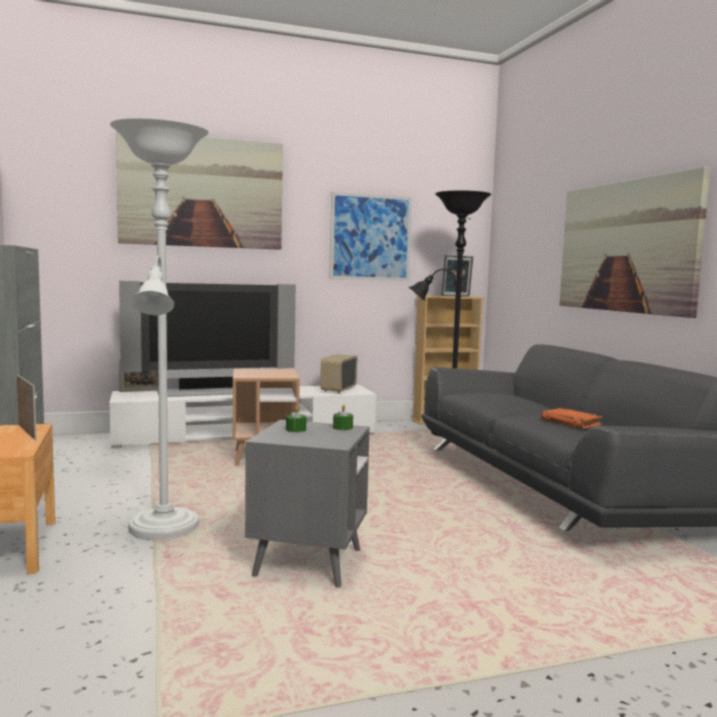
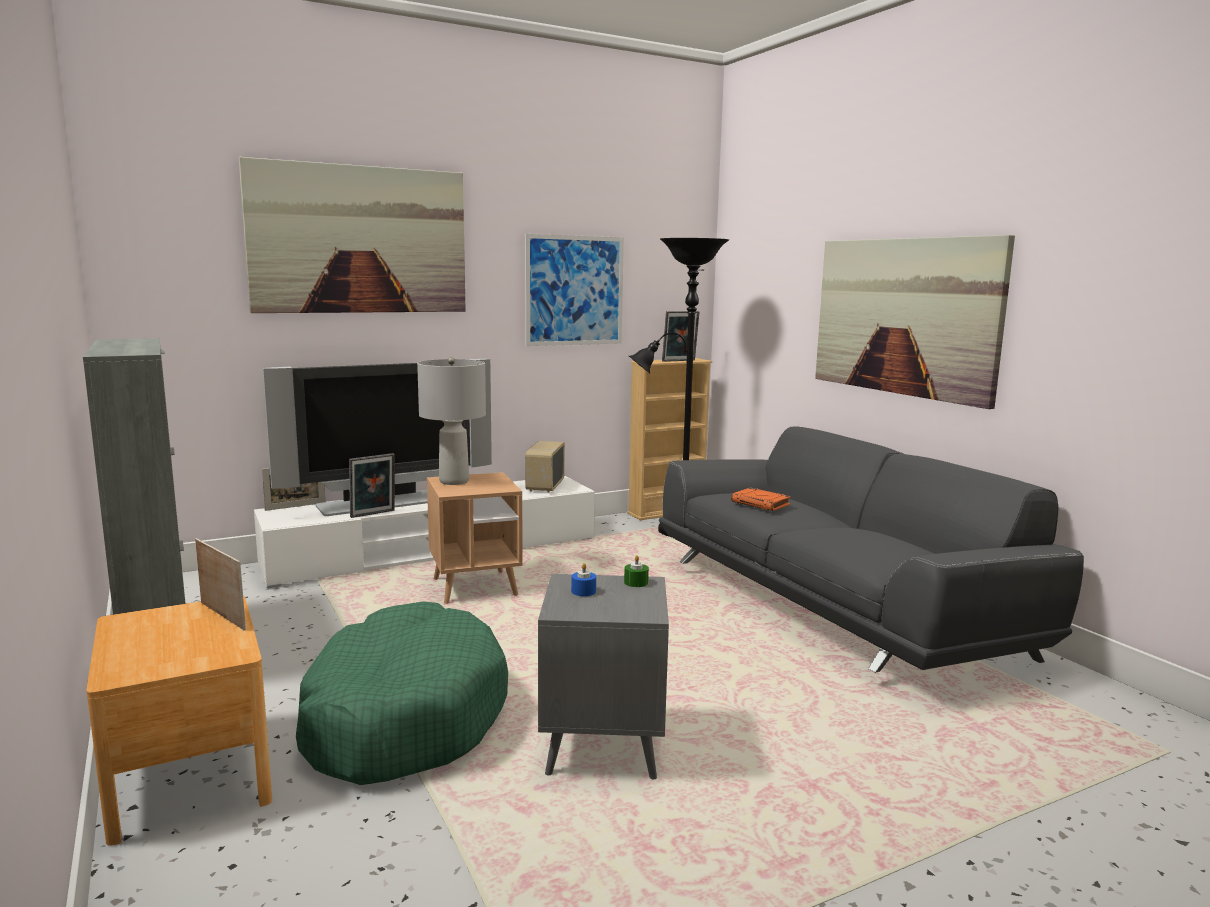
camera: 10 degrees left, 5 degrees up
(163, 530) = (402, 716): white floor lamp -> green dog bed
(196, 398) = (373, 514): none -> picture frame
(251, 371) = (453, 481): none -> grey table lamp
(296, 429) = (583, 591): green candle -> blue candle
(571, 422) = (868, 540): orange book -> orange book (761, 503)

